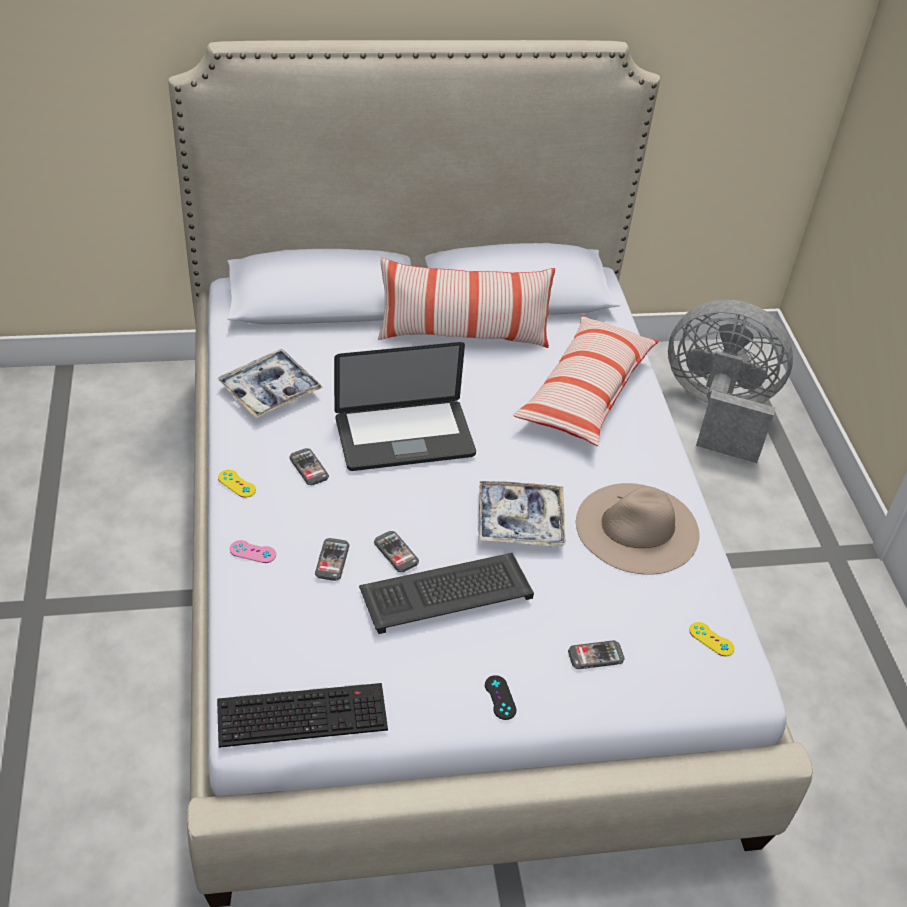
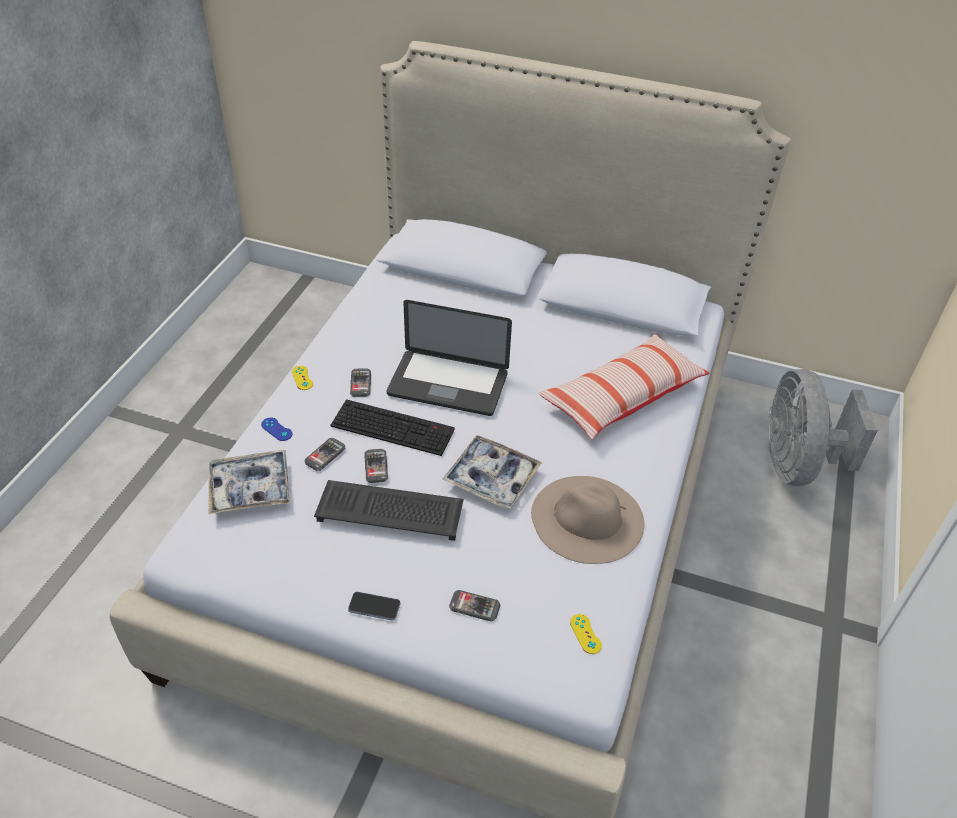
camera: 30 degrees right, 0 degrees up
(252, 552) = (276, 429): pink game controller -> blue game controller
(270, 391) = (375, 320): tray -> tray (250, 488)
(304, 713) = (223, 557): keyboard -> keyboard (394, 427)
(463, 335) = (552, 323): pillow -> none
(500, 697) = (374, 607): black game controller -> phone
(717, 412) = (796, 464): grey fan -> grey fan turned 135 degrees counterclockwise

